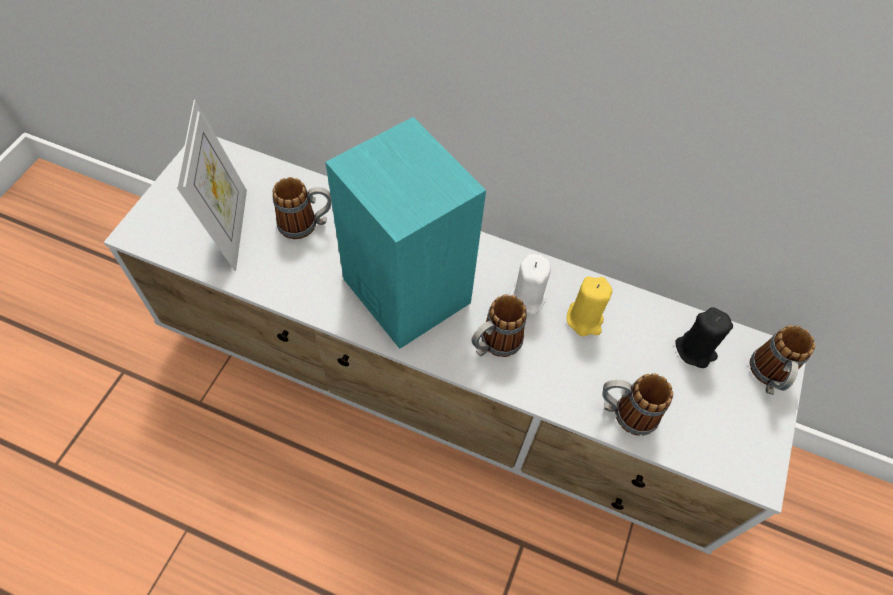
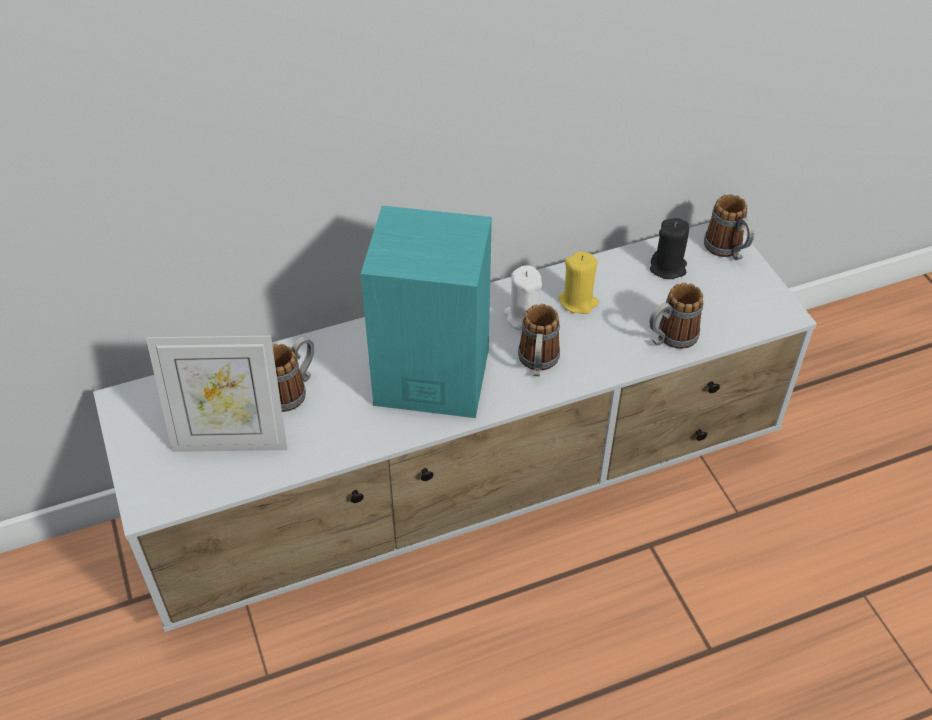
camera: 40 degrees left, 10 degrees down
(230, 229) = (231, 441): picture frame -> picture frame turned 135 degrees clockwise

